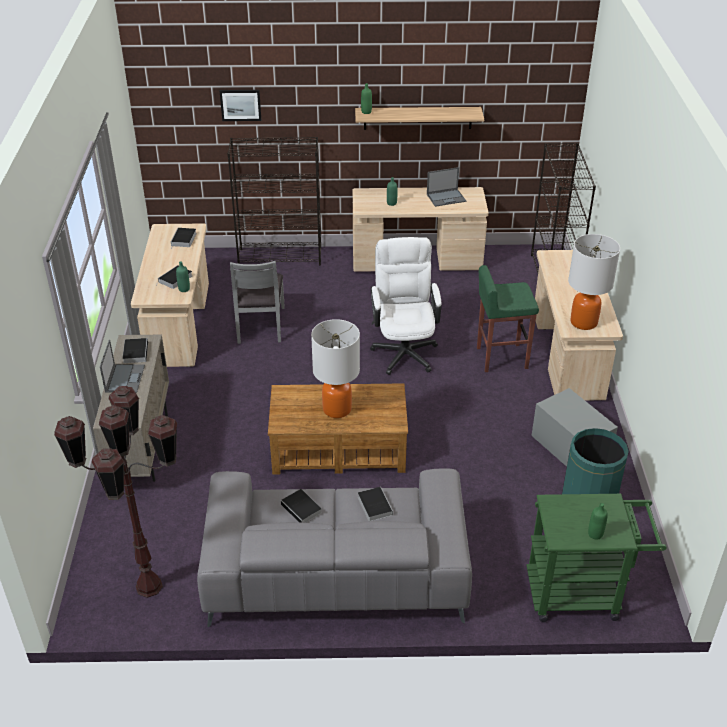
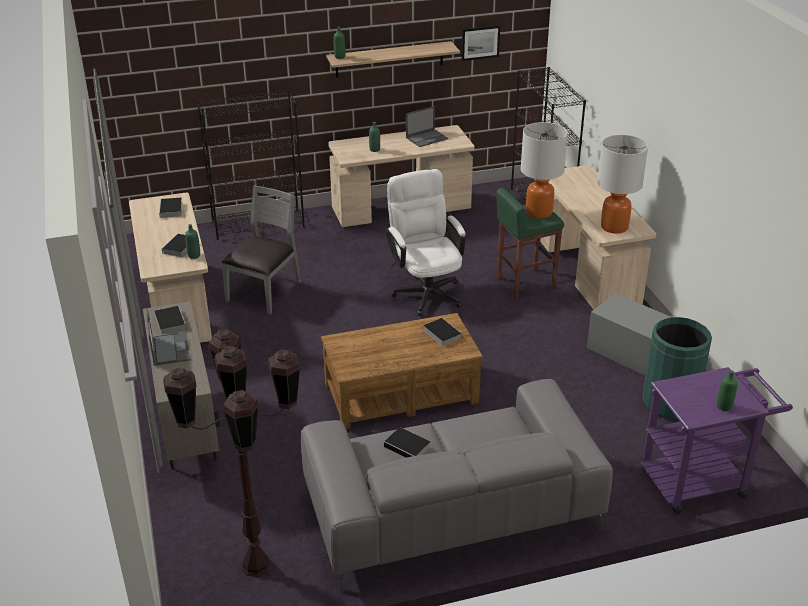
camera: 15 degrees left, 5 degrees down
(240, 105) = (206, 63): picture -> picture (480, 42)
(260, 325) = (265, 291): grey chair -> grey chair turned 135 degrees counterclockwise
(337, 409) = (400, 347): table lamp -> table lamp (539, 212)
(374, 505) = (480, 429): book -> book (441, 333)
(582, 593) = (701, 480): green cart -> purple cart

